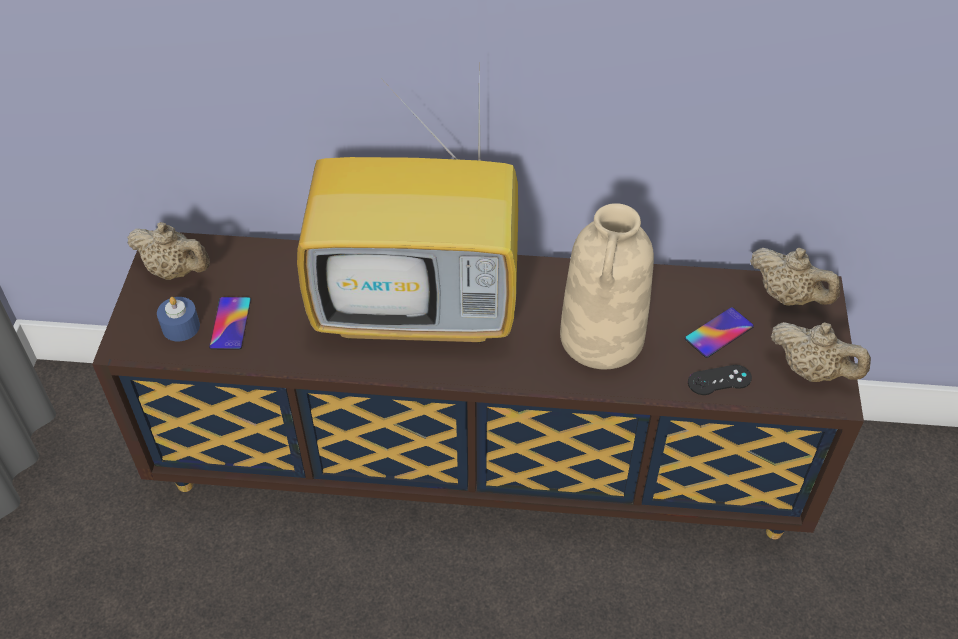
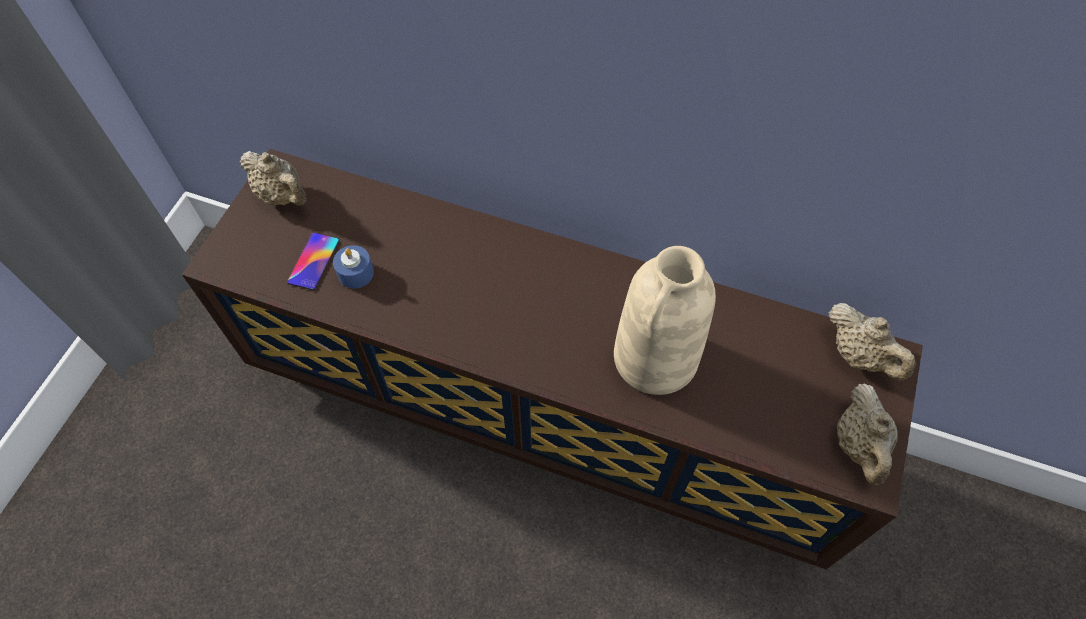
camera: 15 degrees right, 10 degrees up
(181, 327) = (269, 254): blue candle -> blue candle (356, 273)
(422, 307) = (492, 284): television -> none
(719, 333) = (775, 380): phone -> none
(719, 380) = (759, 433): black game controller -> none
(812, 371) = (858, 446): beige teapot -> beige teapot turned 45 degrees clockwise

